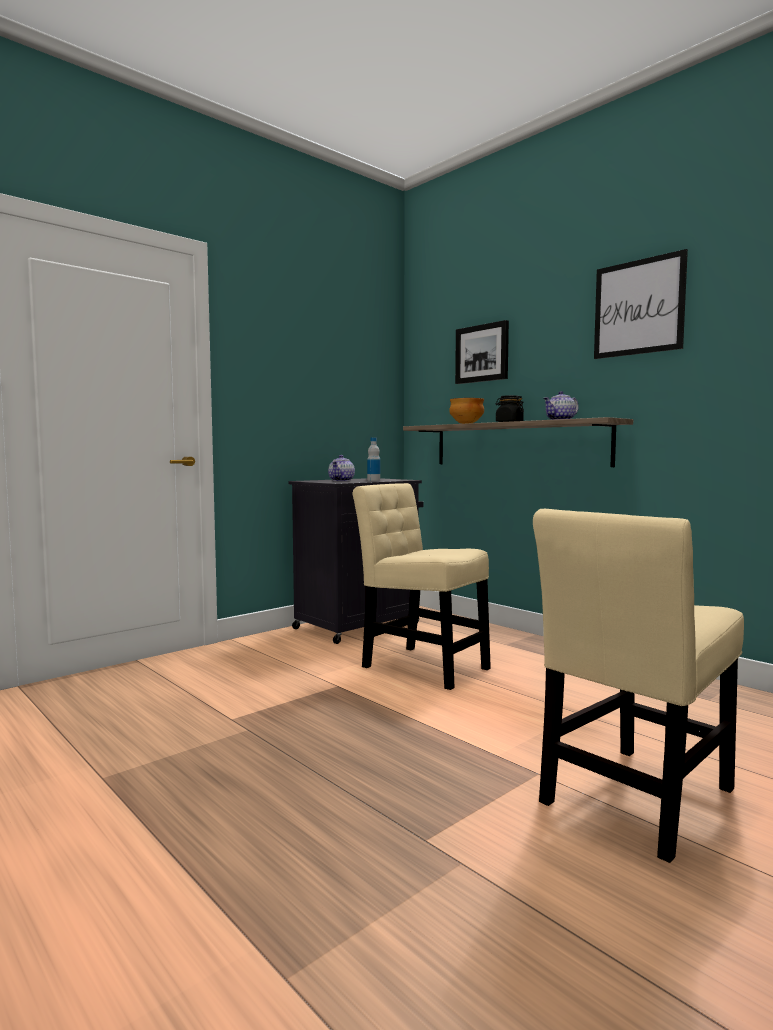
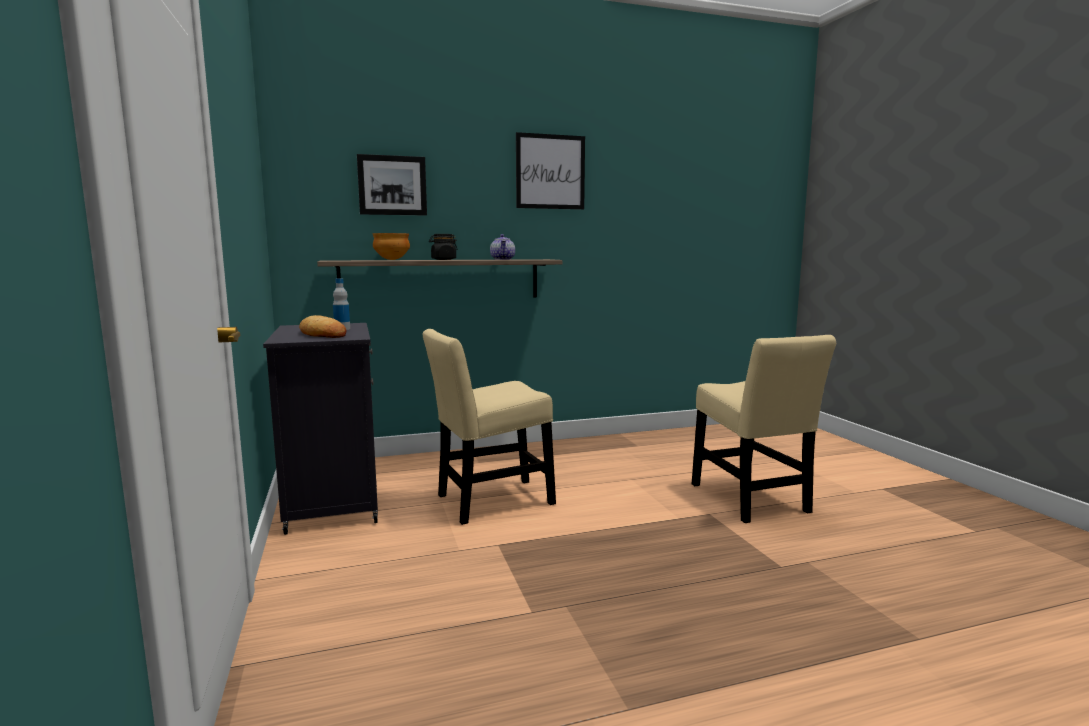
camera: 65 degrees left, 5 degrees up
(341, 480) = (322, 334): teapot -> bread

